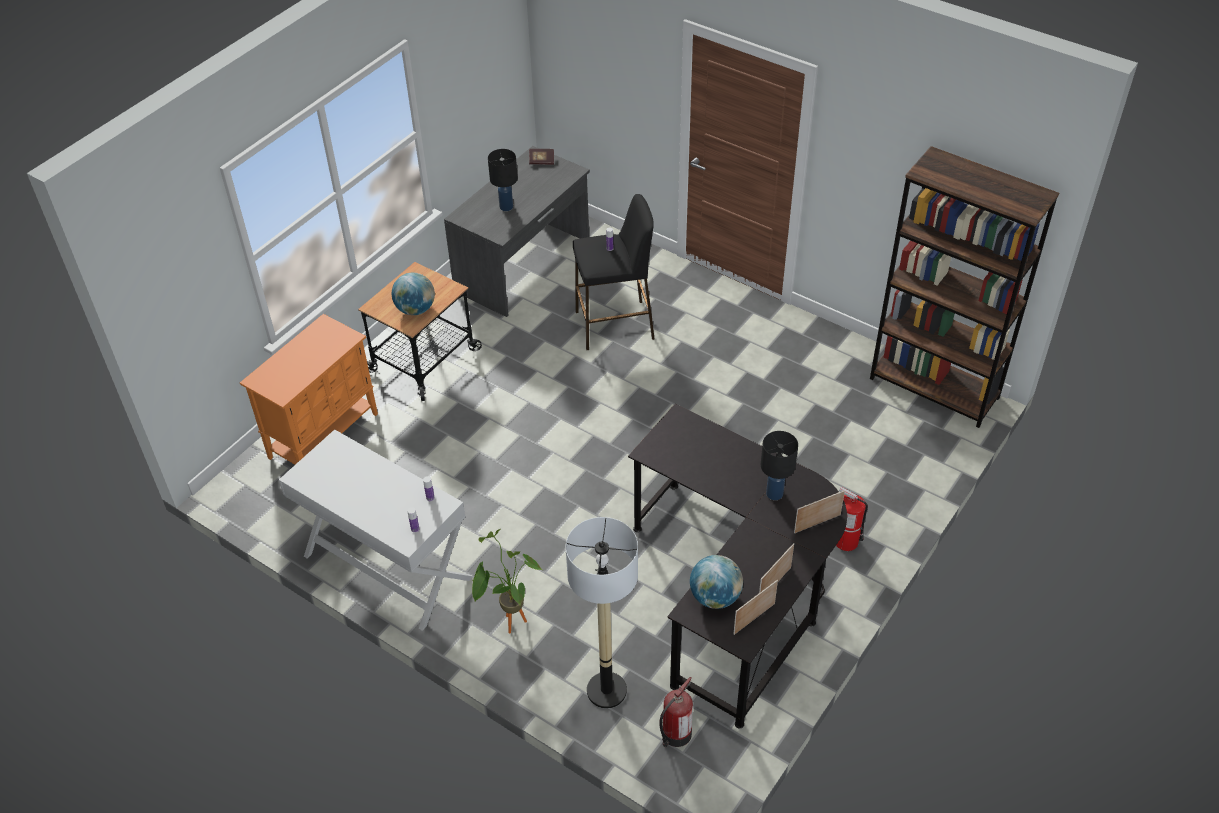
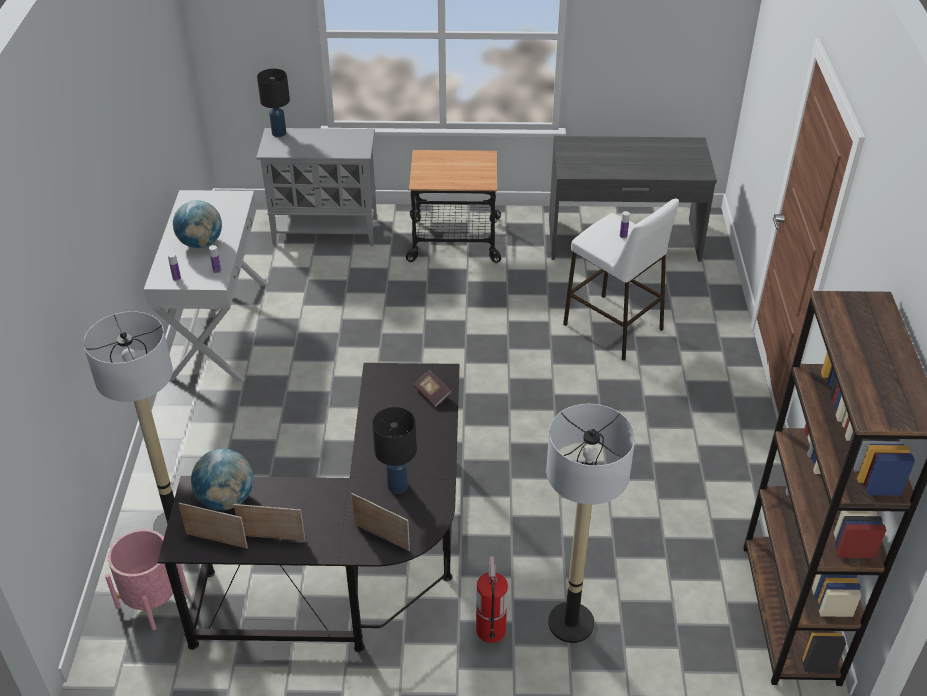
camera: 55 degrees right, 5 degrees down
(324, 435) = (326, 231): orange cabinet -> grey cabinet
(415, 309) = (441, 176): globe -> globe (201, 243)
(506, 207) = (607, 159): black table lamp -> black table lamp (278, 133)
(508, 623) = (208, 426): potted plant -> none
(541, 161) = (691, 150): book -> book (432, 394)
(615, 325) = (613, 327): black stool -> white stool
(675, 735) = (152, 600): fire extinguisher -> pink planter
(869, 496) = (571, 622): none -> floor lamp

